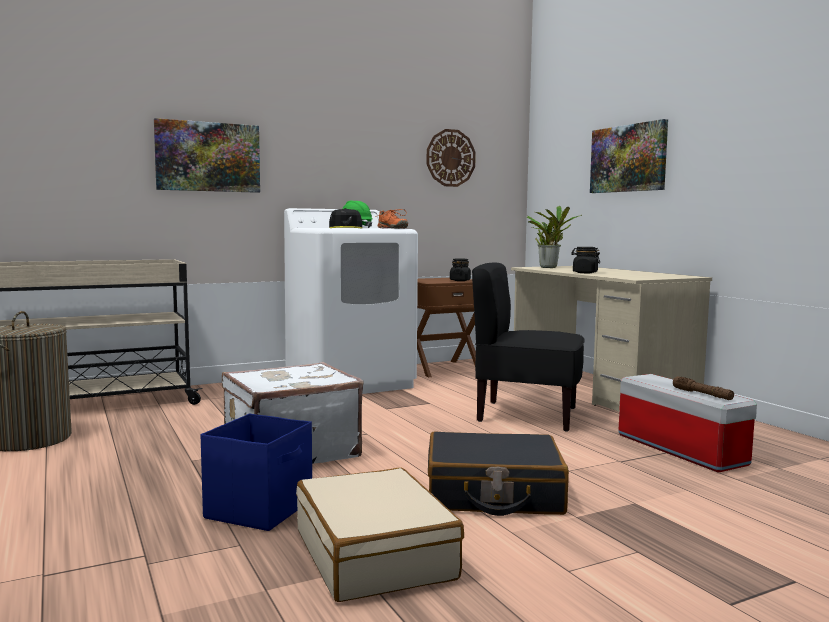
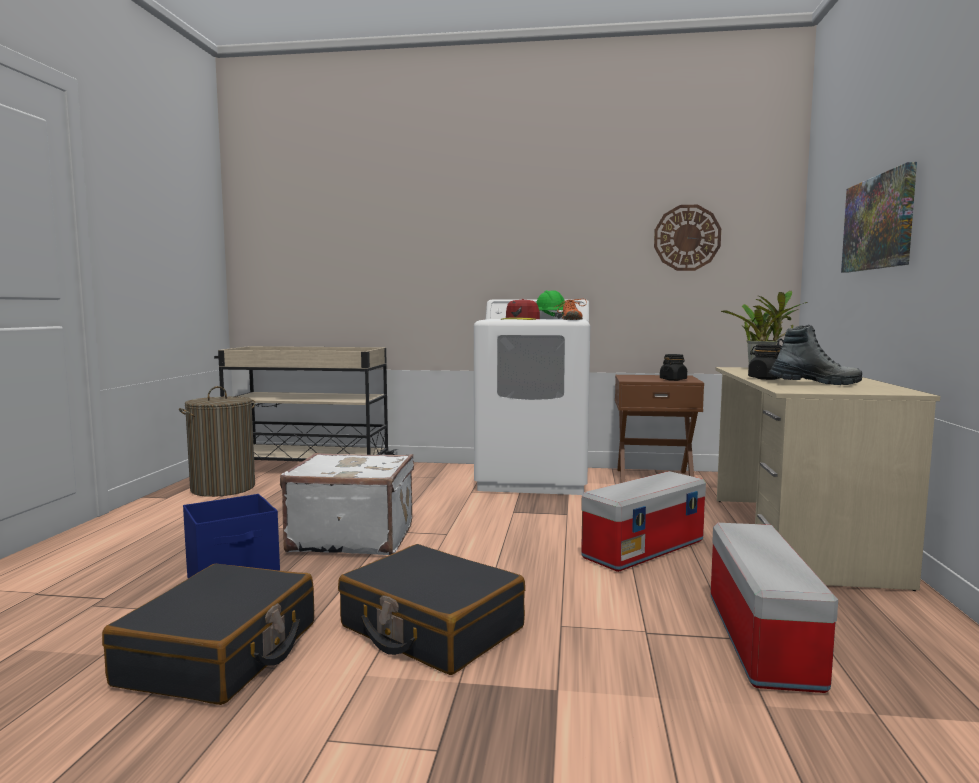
camera: 35 degrees right, 0 degrees up
(208, 157) = (419, 253): picture -> none
(346, 228) = (520, 319): black cap -> red cap
(375, 554) = (221, 654): beige suitcase -> black suitcase
(527, 415) = (644, 549): black chair -> storage box
(625, 274) = (814, 383): none -> boot
(702, 394) = (767, 567): brown flashlight -> none

